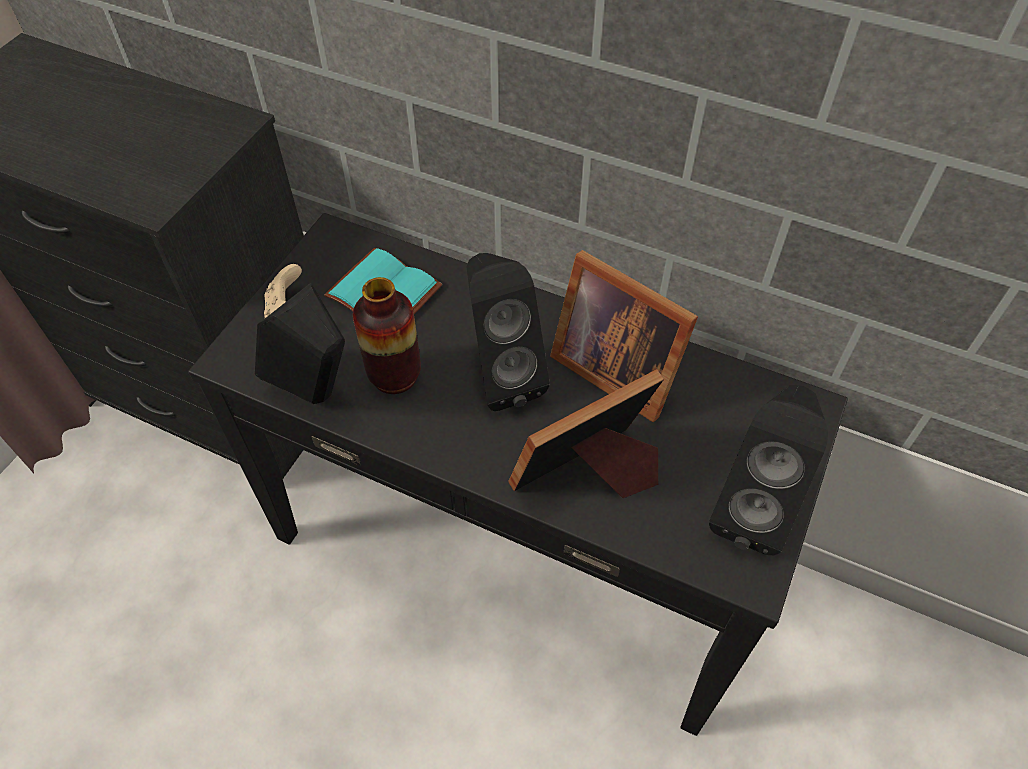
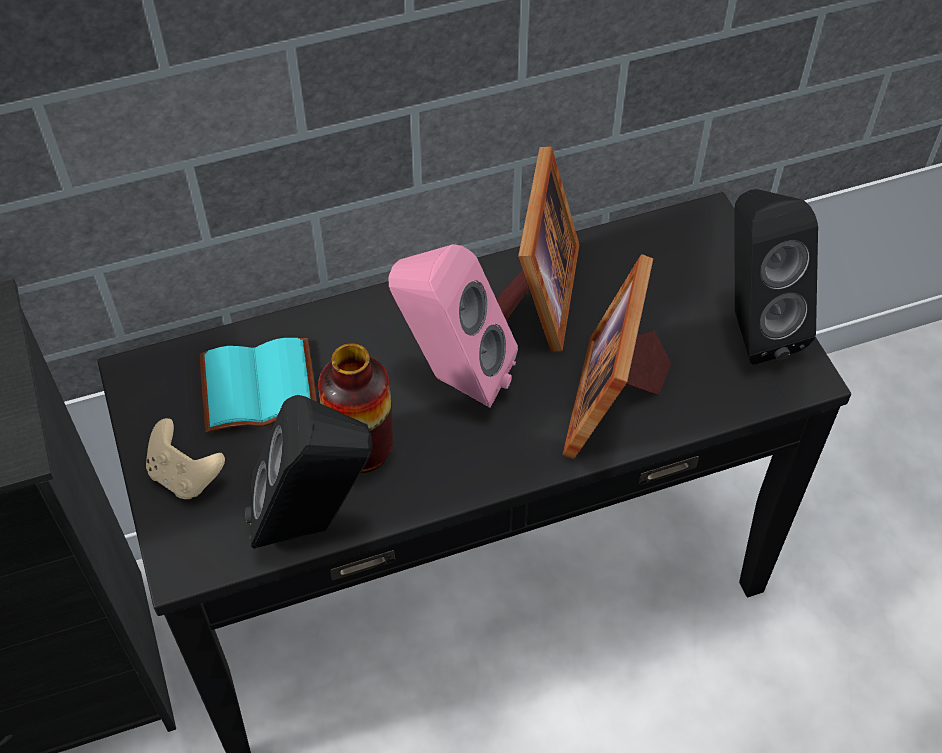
camera: 45 degrees left, 0 degrees up
(501, 375) = (452, 377): black speaker -> pink speaker
(614, 367) = (534, 298): picture frame -> picture frame turned 75 degrees counterclockwise

